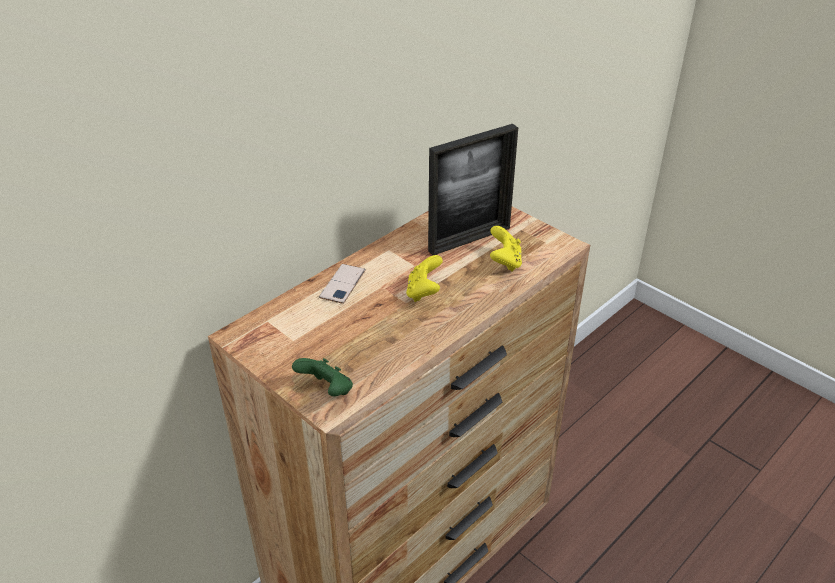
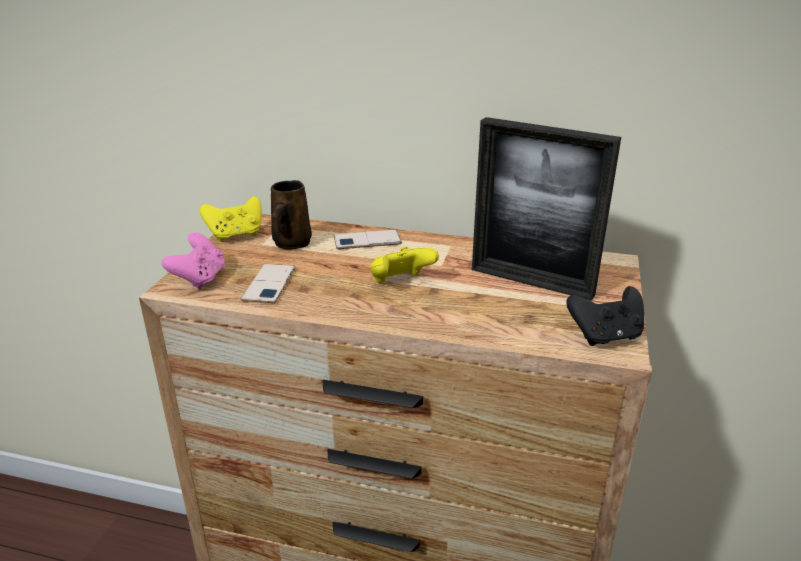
camera: 60 degrees right, 10 degrees down
(309, 324) = (291, 244): none -> brown mug
(327, 390) = (200, 279): green game controller -> pink game controller
(369, 354) = (269, 284): none -> phone
(504, 262) = (518, 316): yellow game controller -> yellow game controller (236, 235)
(549, 242) = (605, 336): none -> black game controller

